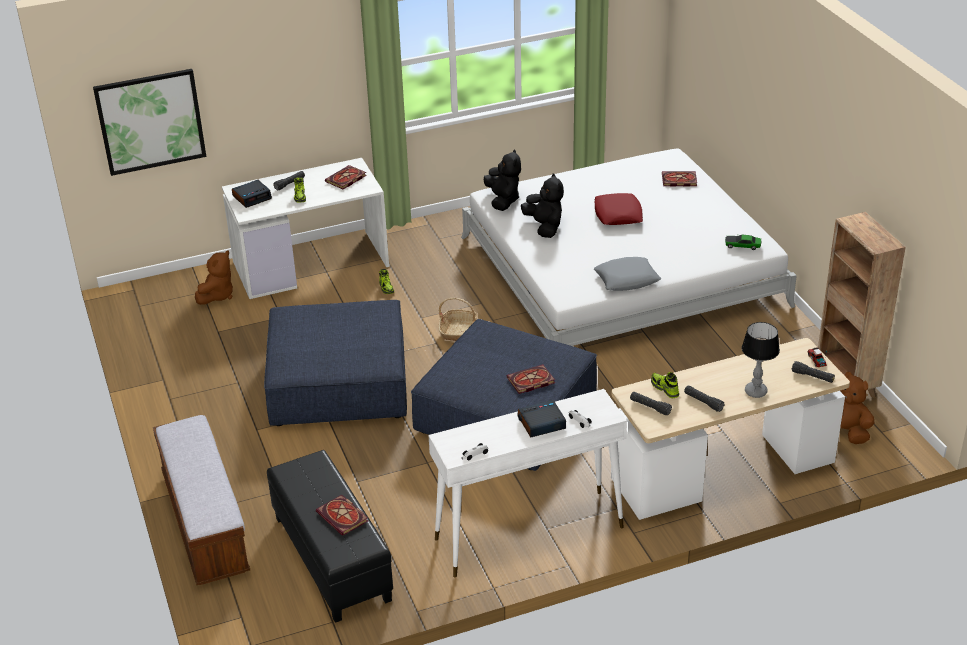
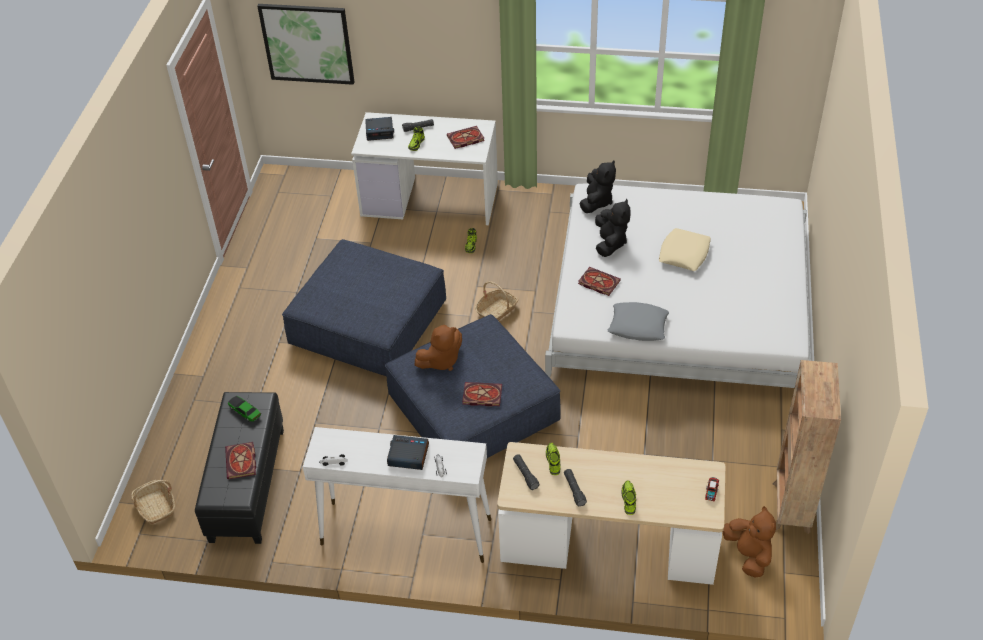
camera: 30 degrees right, 10 degrees up
(205, 522) = (185, 410): bench -> none
(217, 295) = (339, 203): brown plush toy -> brown plush toy (441, 361)
(248, 616) = (156, 506): none -> basket
(618, 214) = (684, 254): red pillow -> beige pillow
(678, 180) = (769, 236): book -> book (597, 282)
(742, 246) = (770, 331): toy car -> toy car (245, 412)
(755, 392) = (628, 500): table lamp -> shoe
(812, 376) = (693, 507): black flashlight -> none

